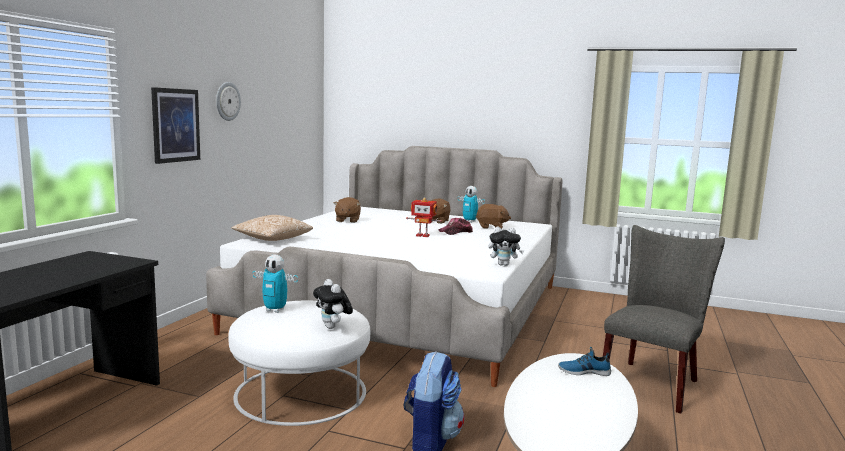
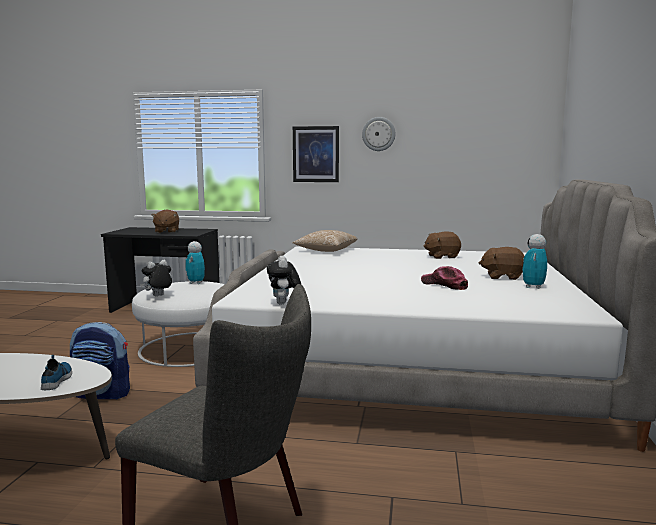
camera: 80 degrees right, 0 degrees up
(423, 235) = (403, 277): toy robot -> none
(491, 227) = (512, 295): brown plush toy -> brown plush toy (166, 231)

